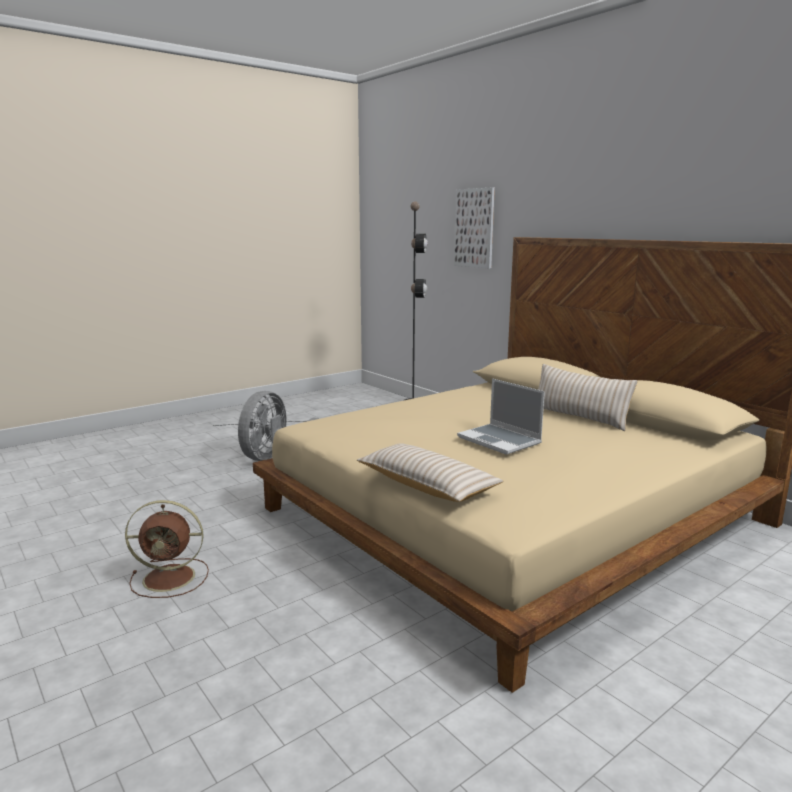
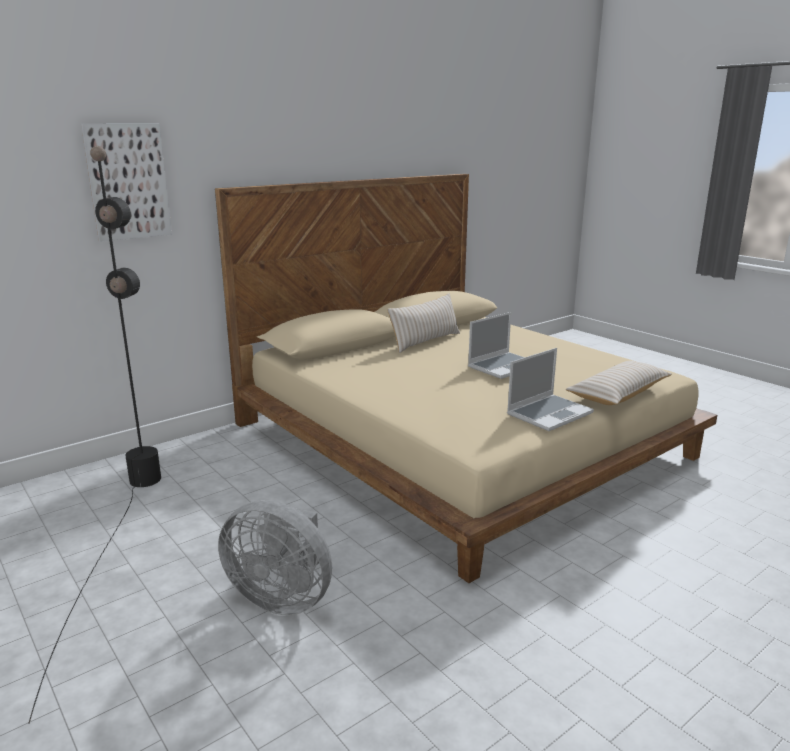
camera: 90 degrees left, 5 degrees up
(171, 578) = (666, 630): brown fan -> none
(367, 449) = (549, 413): none -> laptop

